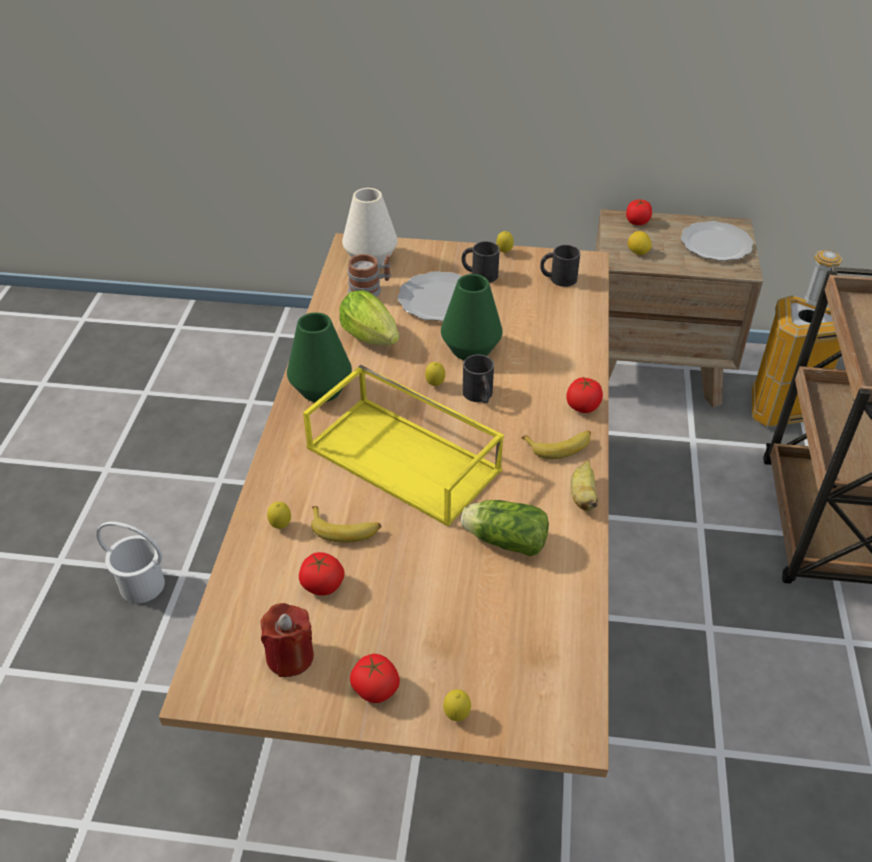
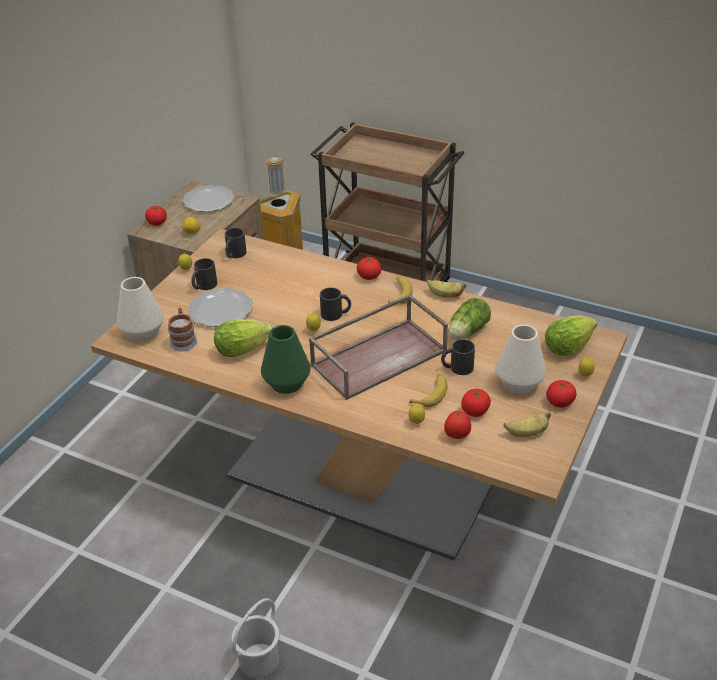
camera: 70 degrees left, 5 degrees down
(265, 575) = (457, 436): none -> tomato
(290, 656) = (526, 433): red candle -> banana
(404, 627) = (519, 383): none -> white vase
(406, 459) = (379, 357): yellow tray -> brown tray
(413, 545) = (457, 368): none -> black mug
(471, 349) = (285, 307): green vase -> none
(528, 683) = (570, 346): none -> lettuce

